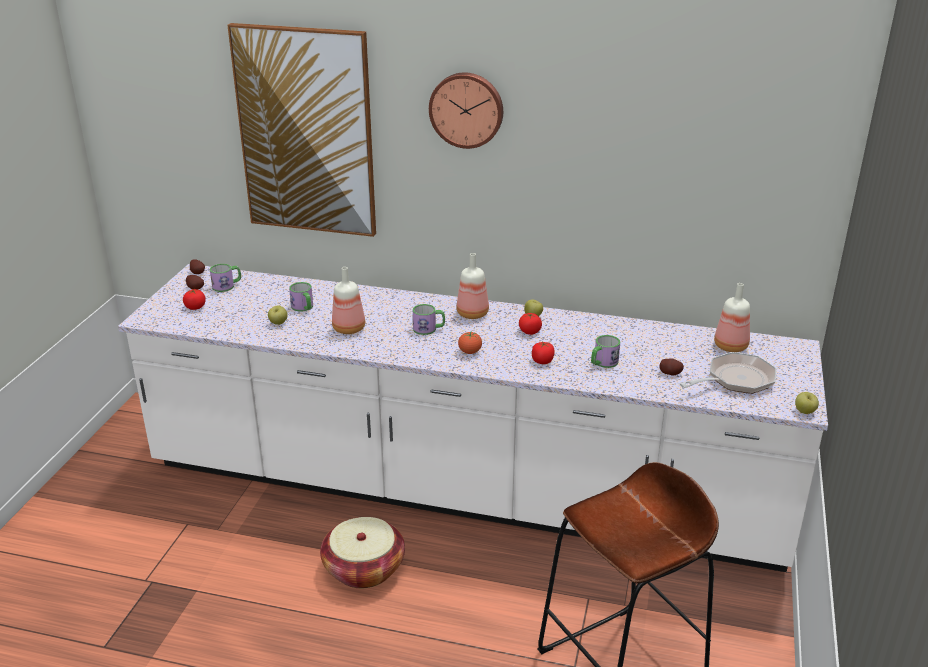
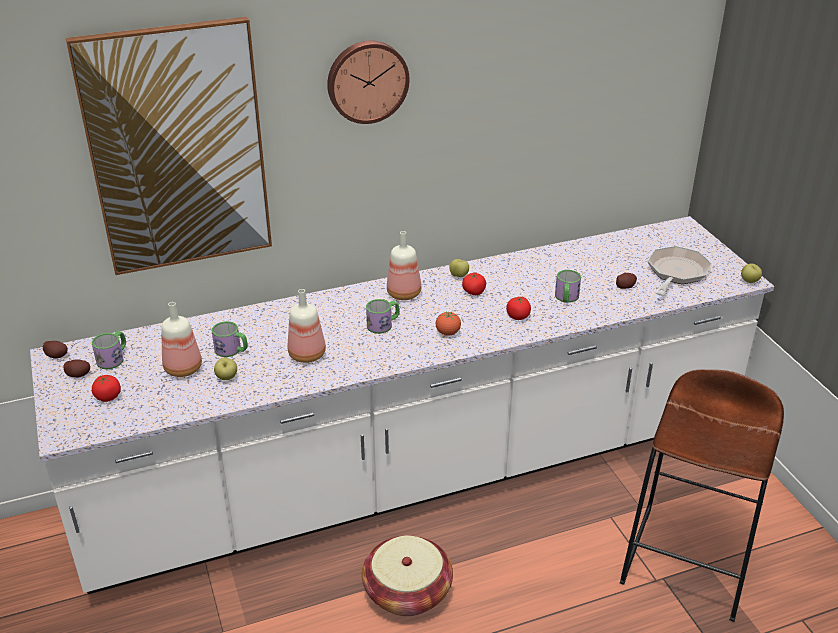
camera: 35 degrees left, 5 degrees up
(731, 347) = (640, 245): bottle -> bottle (184, 368)

